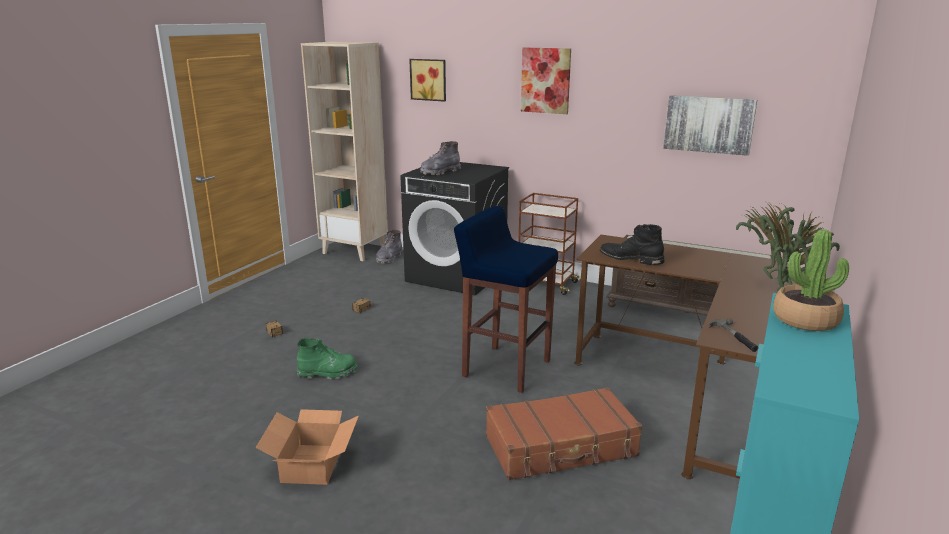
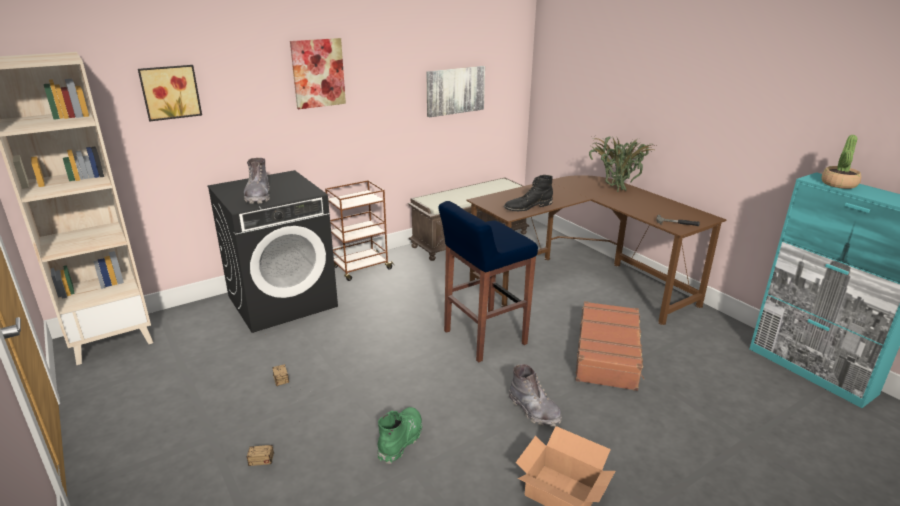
camera: 60 degrees left, 5 degrees up
(389, 258) = (175, 324): grey boot -> grey boot (534, 410)

